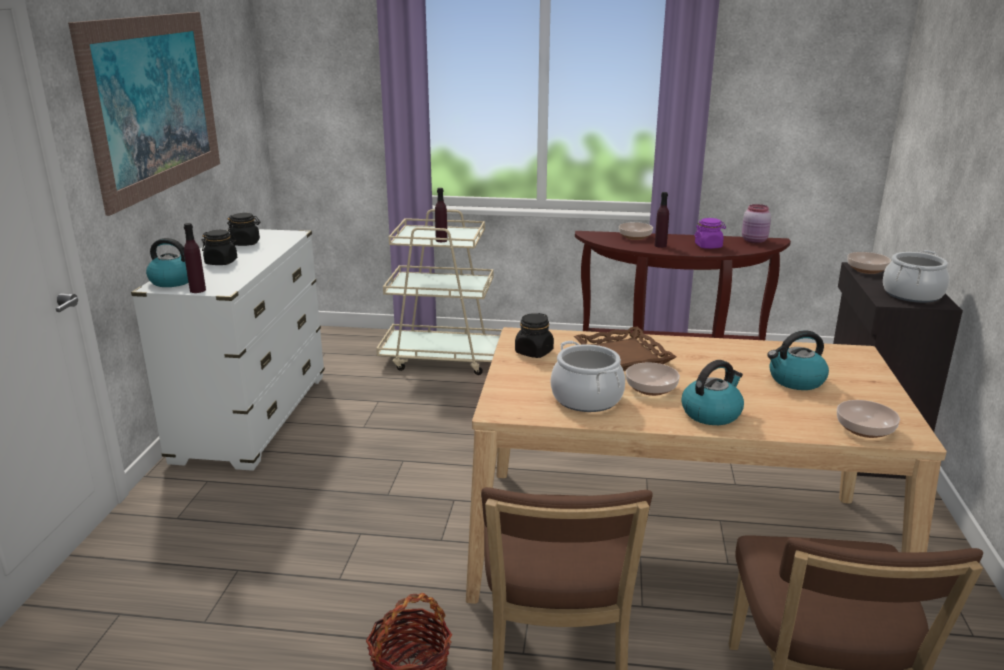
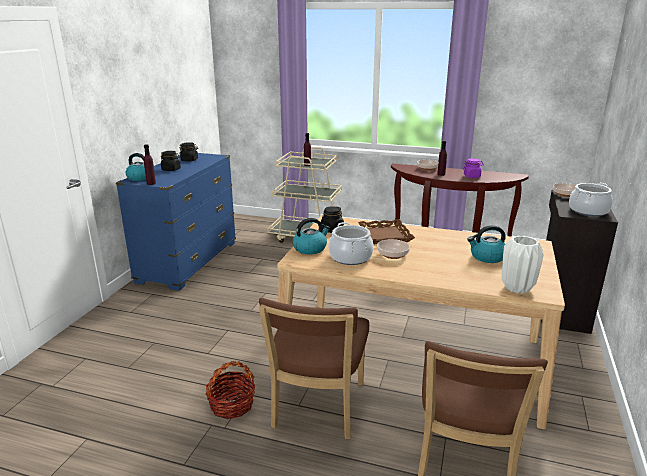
camera: 10 degrees right, 0 degrees up
(154, 104) = (138, 77): picture -> none
(252, 417) = (188, 262): white dresser -> blue dresser
(711, 413) = (423, 271): kettle -> kettle (310, 248)
(754, 241) = (504, 175): pink jar -> none
(866, 429) = (517, 288): bowl -> white vase

